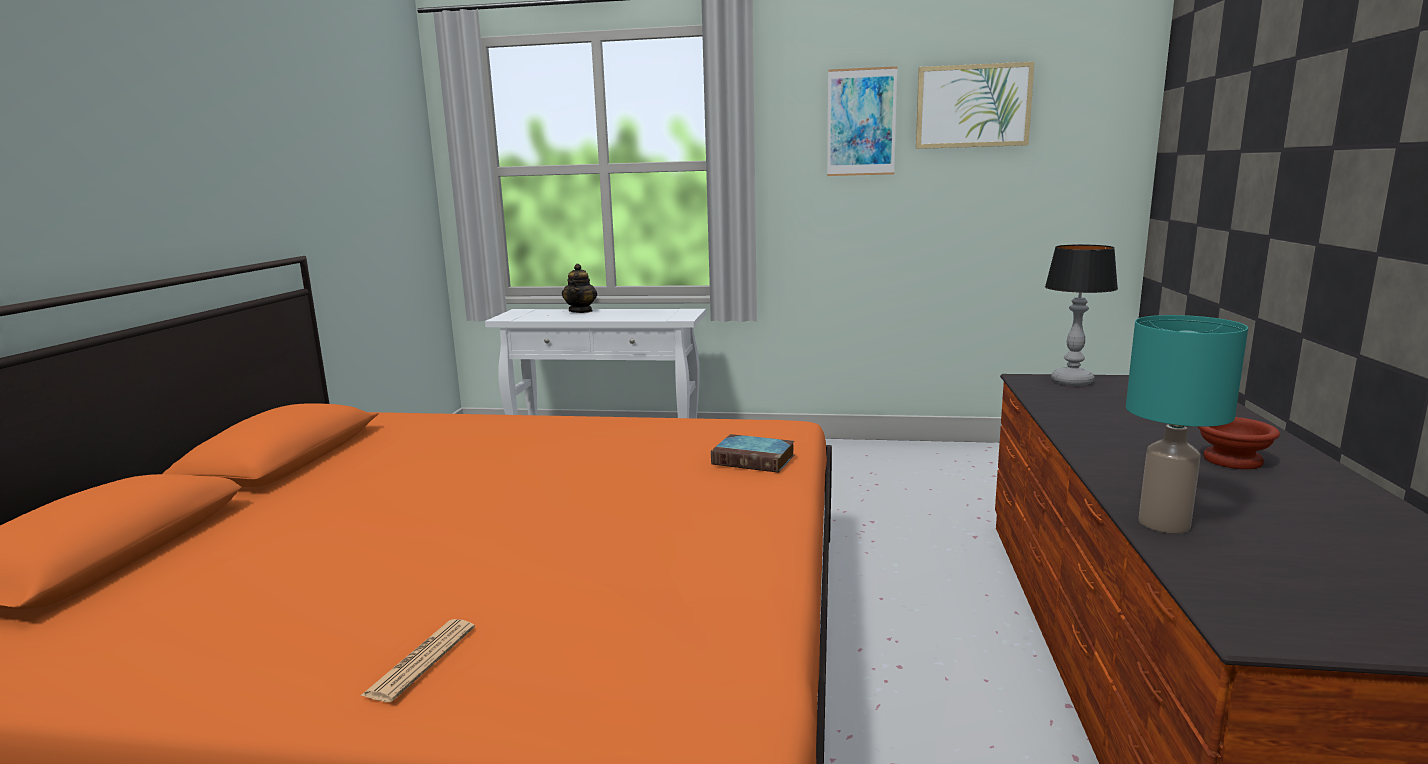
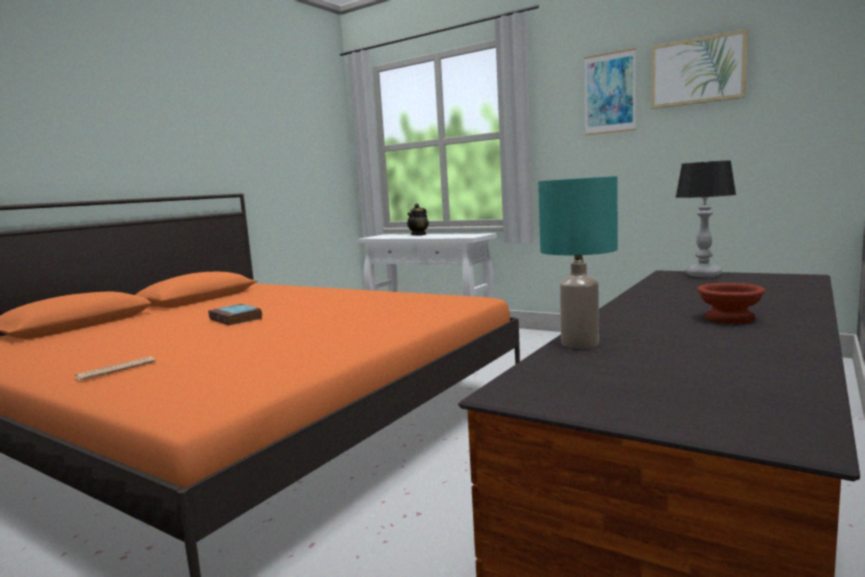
camera: 25 degrees right, 5 degrees down
(755, 459) = (422, 312): book -> book (236, 319)

